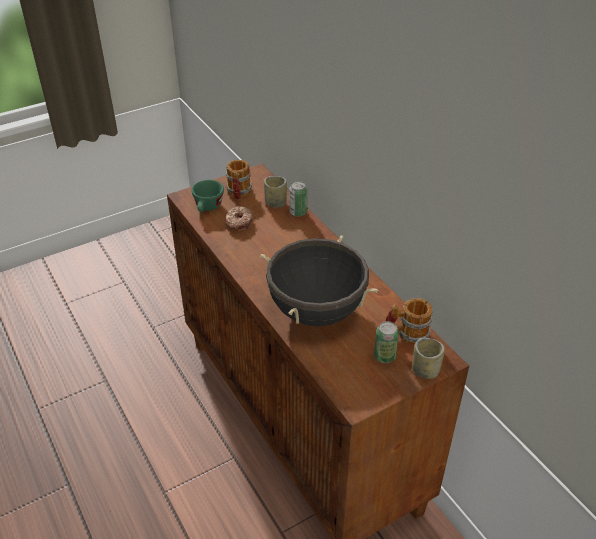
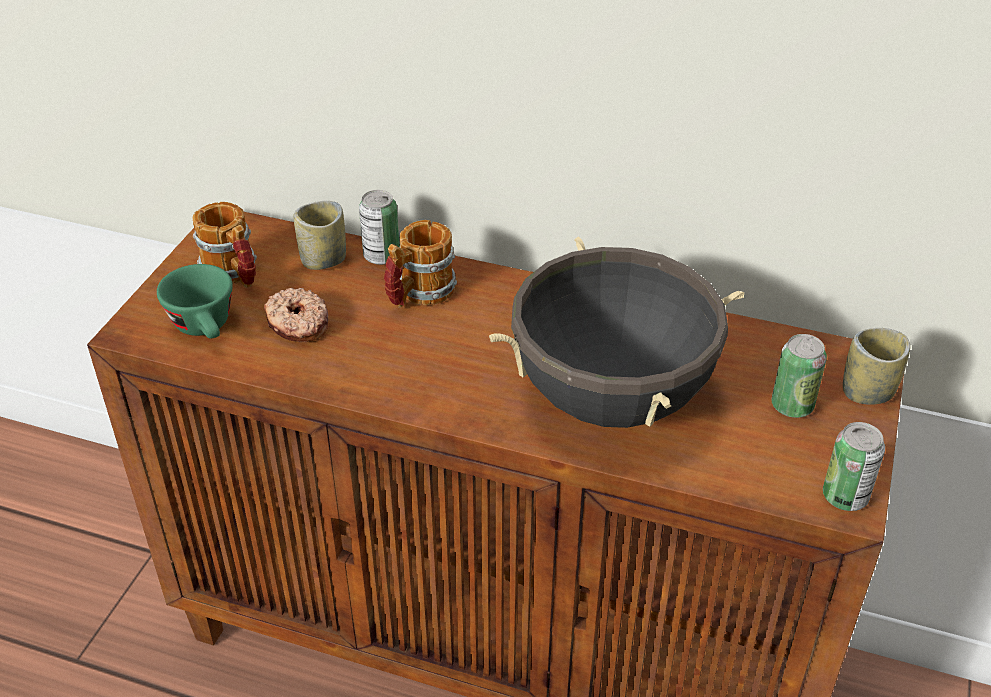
camera: 40 degrees left, 0 degrees up
(358, 401) = (845, 497): none -> can
(406, 335) = (779, 355): mug -> mug (418, 295)

